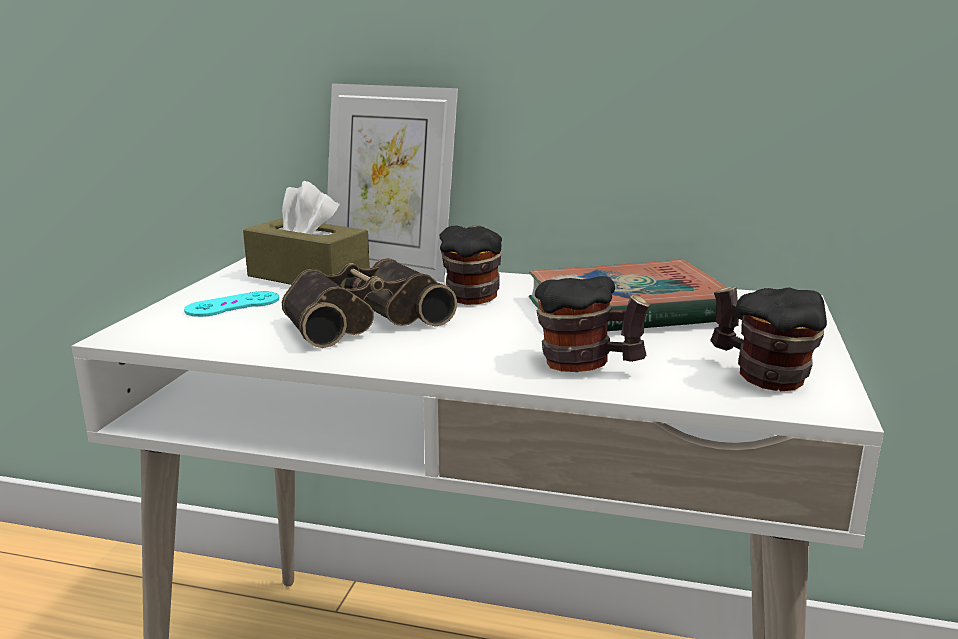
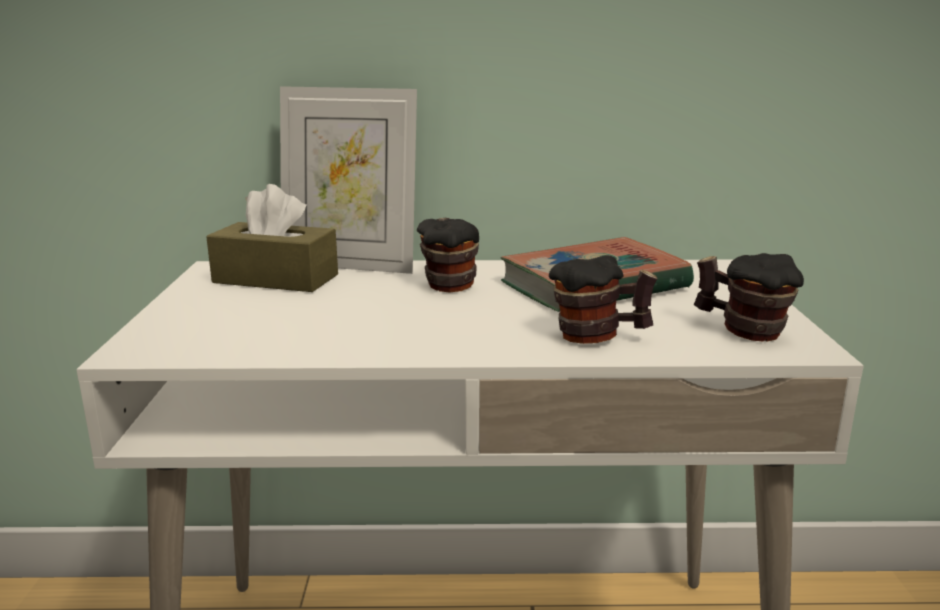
camera: 15 degrees left, 0 degrees up
(233, 305) = (220, 312): turquoise game controller -> none
(362, 319) = (363, 314): binoculars -> none

